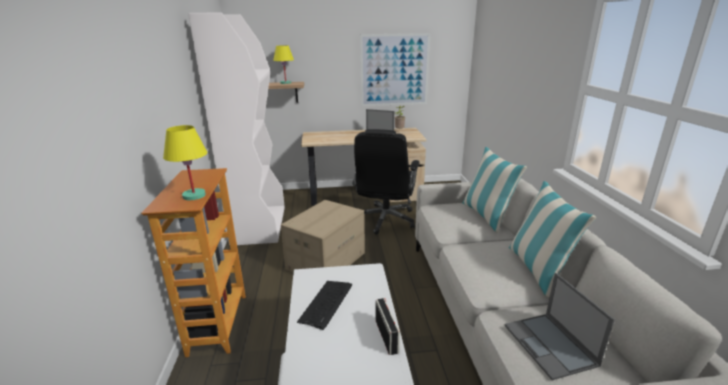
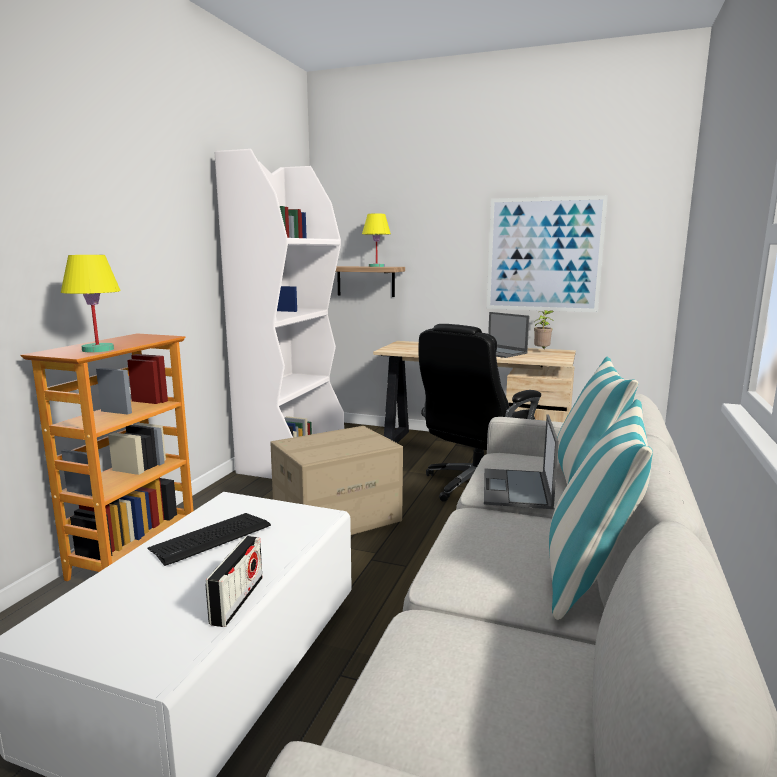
camera: 25 degrees right, 10 degrees down
(550, 345) = (462, 692): laptop -> laptop (517, 489)

